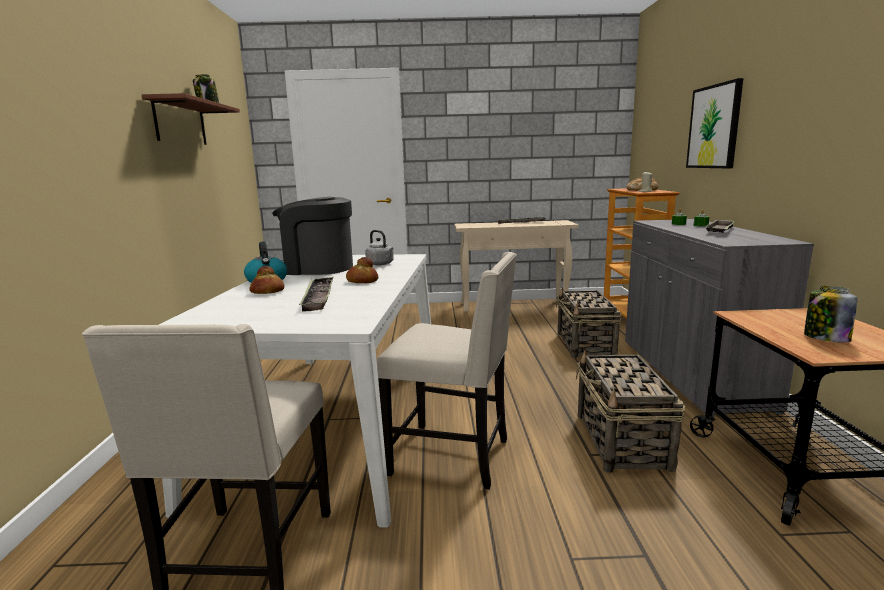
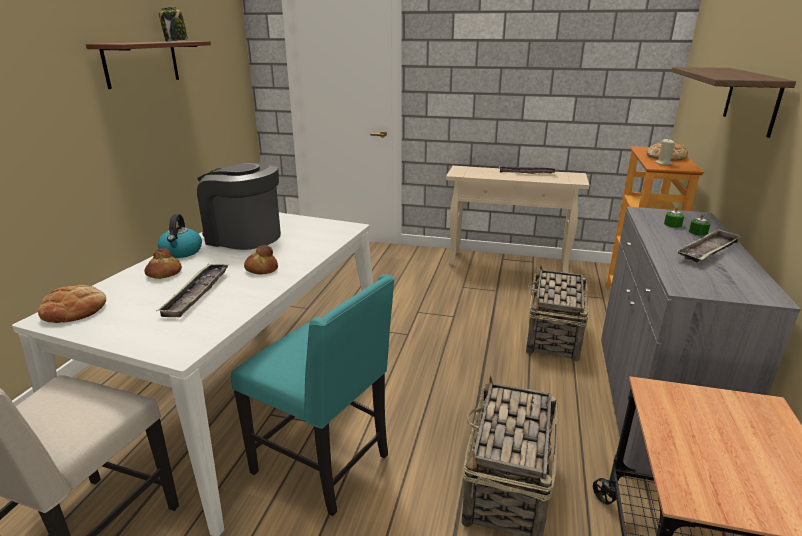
camera: 15 degrees right, 10 degrees up
(203, 317) = (74, 310): none -> bread
(381, 264) = (308, 238): grey kettle -> none
(453, 456) = (324, 464): beige chair -> turquoise chair
(714, 127) = (751, 100): picture -> shelf
(825, 338) = (725, 465): jar -> none

